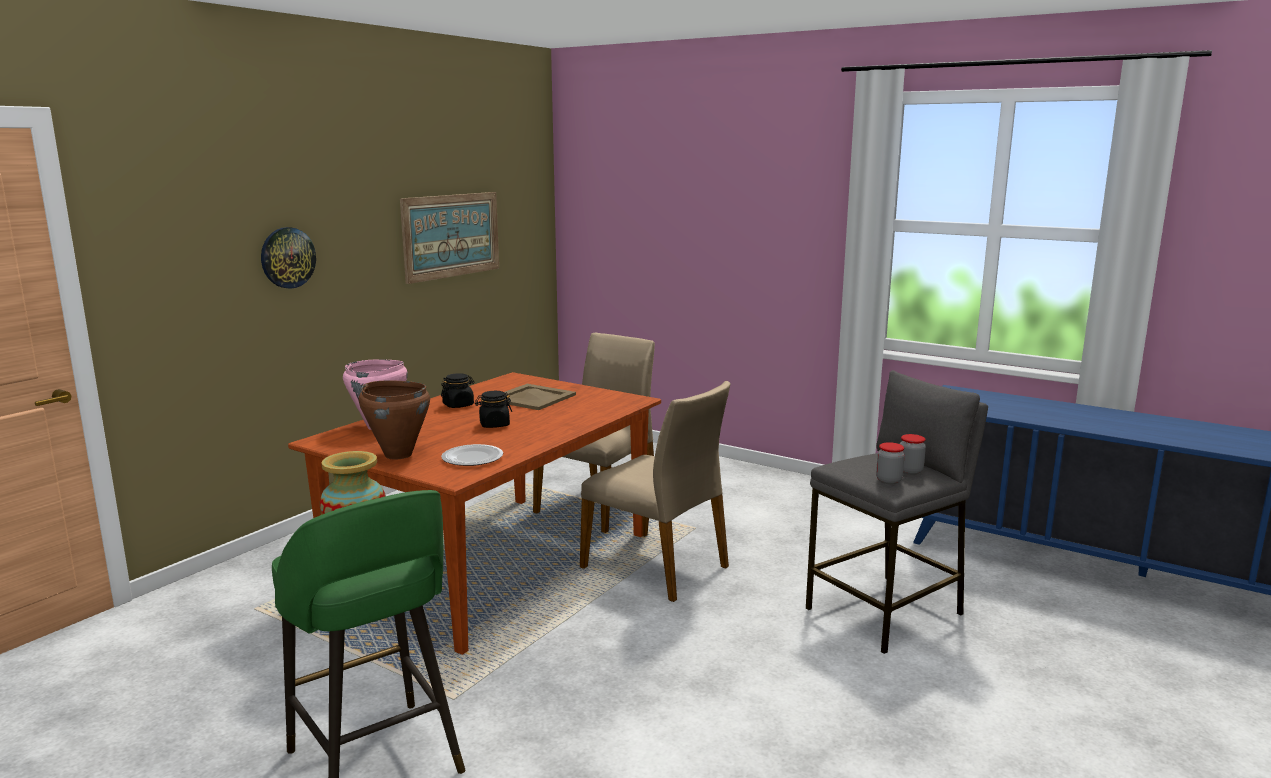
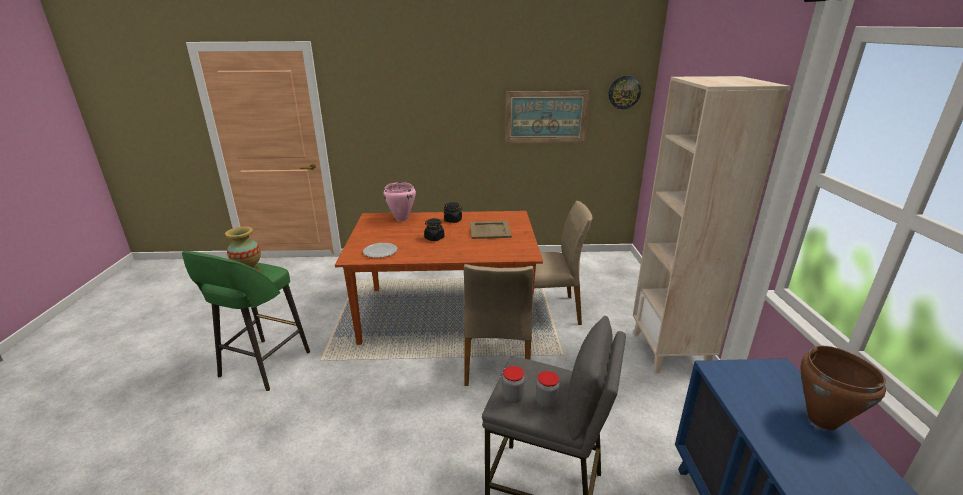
camera: 55 degrees right, 10 degrees up
(287, 257) = (426, 119): wall clock -> wall clock (624, 92)
(398, 454) = (368, 236): brown cooking pot -> brown cooking pot (822, 419)
(761, 480) = (670, 351): none -> beige bookcase

